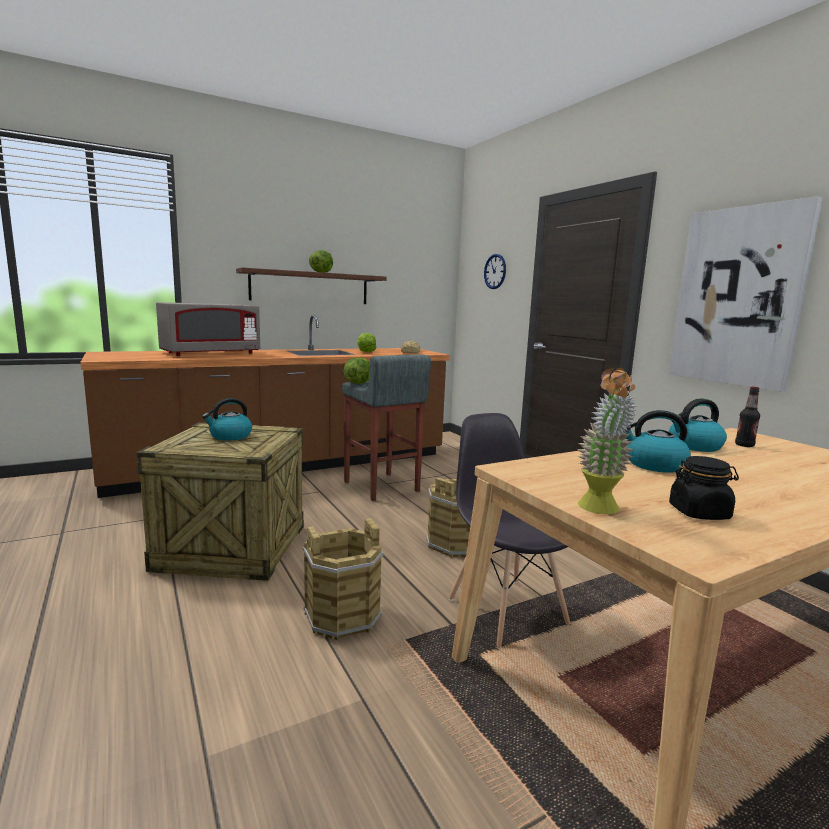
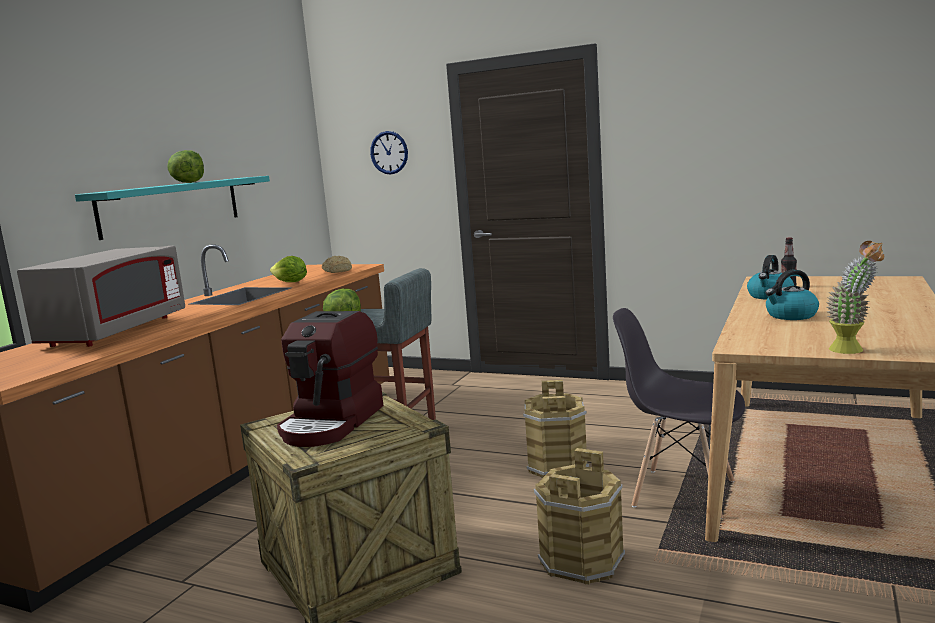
camera: 35 degrees left, 0 degrees up
(230, 436) = (332, 423): kettle -> coffee machine
(310, 287) = (171, 206): brown shelf -> turquoise shelf
(699, 513) = (888, 334): black jar -> none
(737, 297) = (703, 161): picture -> none

